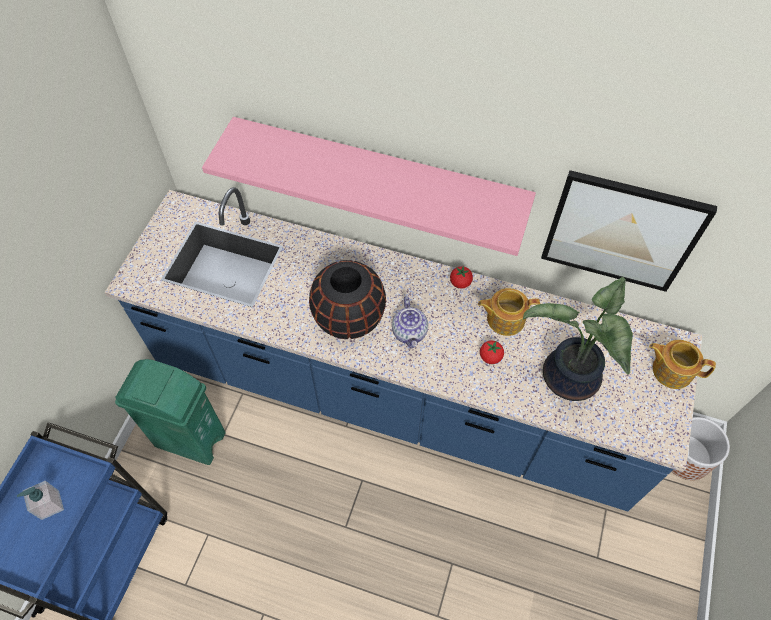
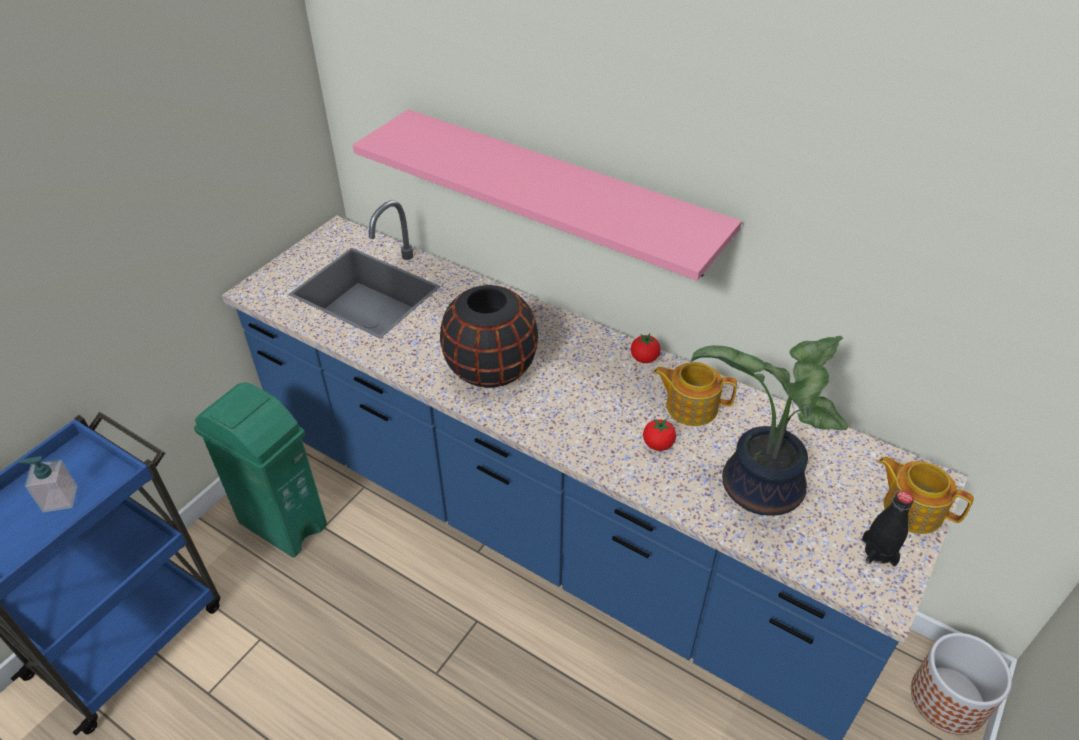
camera: 15 degrees right, 15 degrees down
(410, 332) = (561, 398): teapot -> none
(621, 232) = (851, 289): picture -> none
(656, 409) = (878, 552): none -> black bottle

